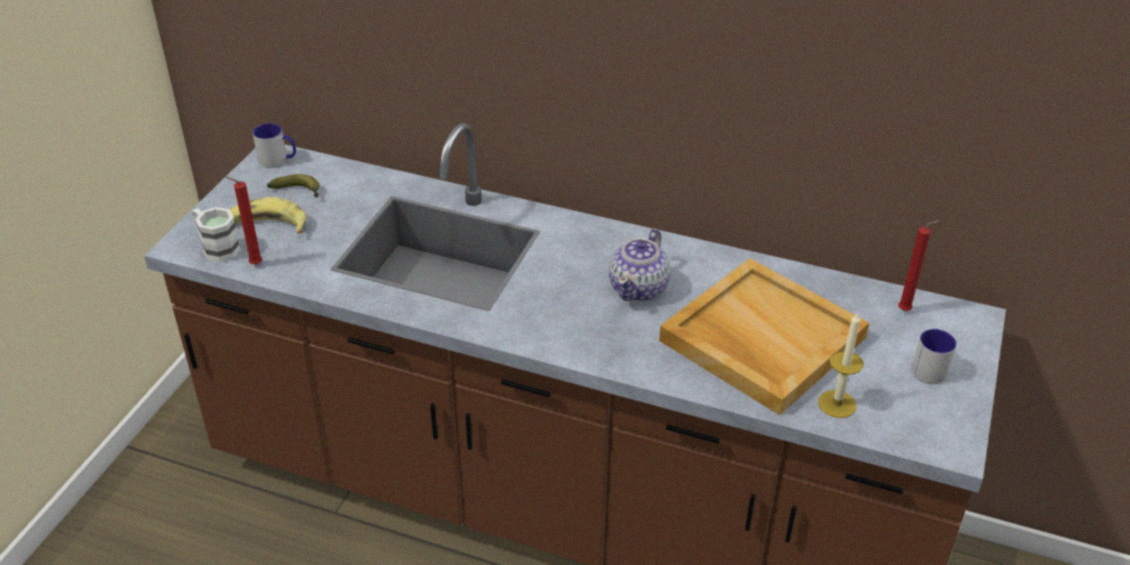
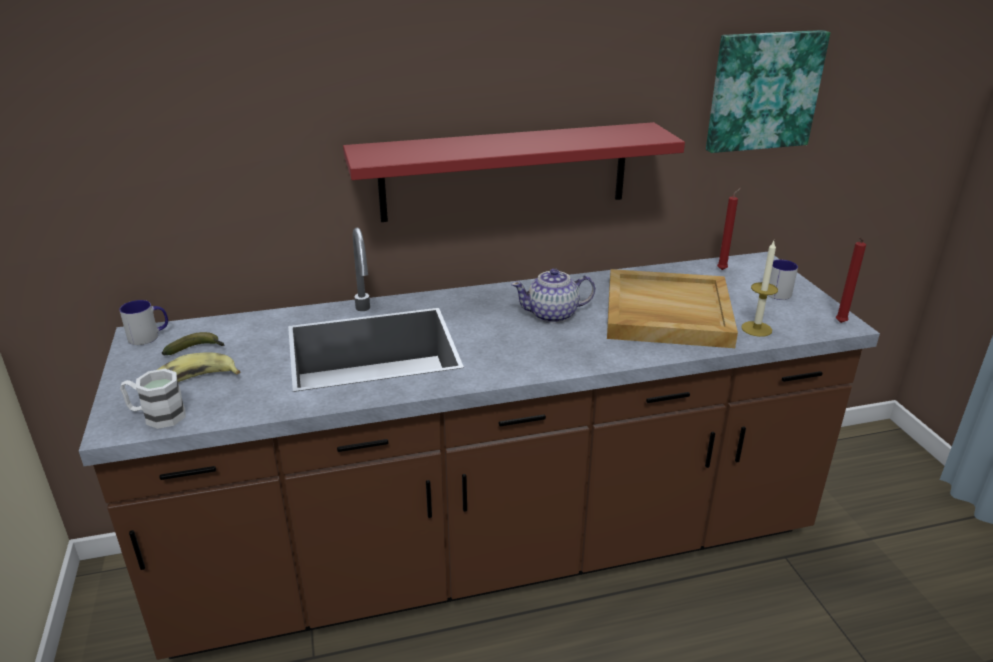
camera: 35 degrees left, 10 degrees down
(254, 264) = (212, 414): red candle -> red candle (839, 323)
(639, 288) = (553, 315): teapot -> teapot turned 90 degrees clockwise
(652, 106) = (505, 172): none -> red shelf
(1016, 104) = (763, 91): none -> picture

